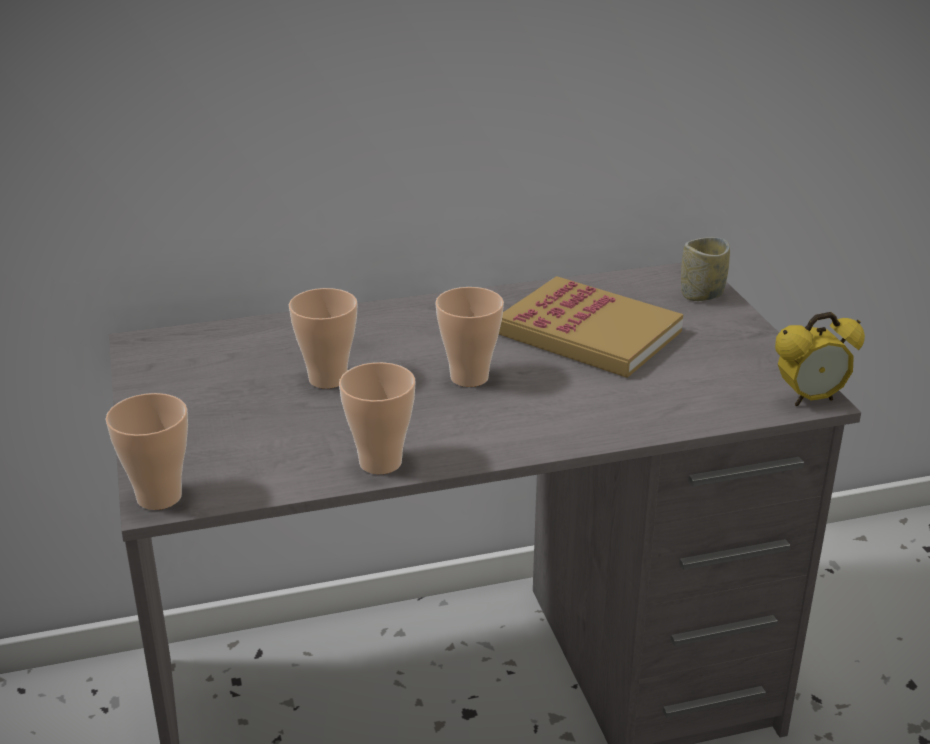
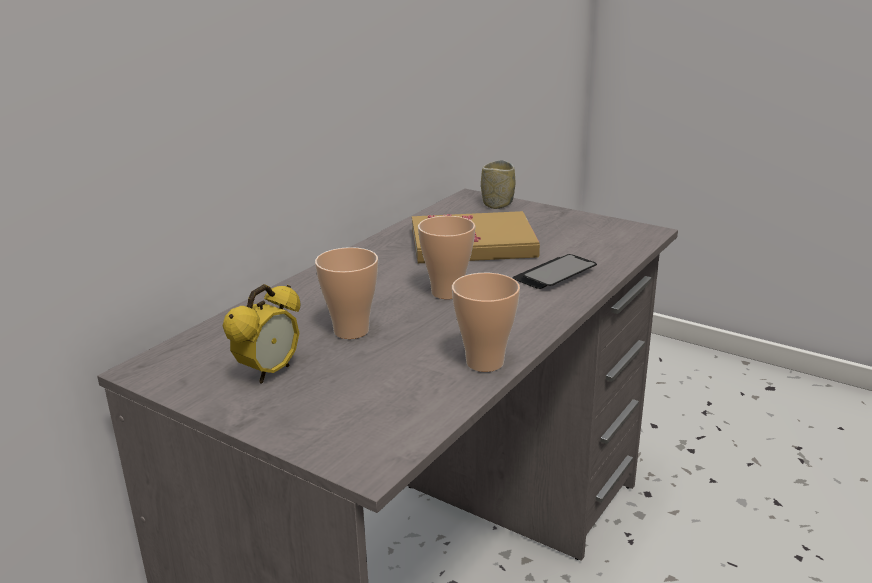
camera: 40 degrees left, 5 degrees down
(159, 497) = (365, 462): cup -> none
(607, 404) = (554, 274): none -> phone
(810, 399) = (646, 232): alarm clock -> alarm clock (269, 373)

